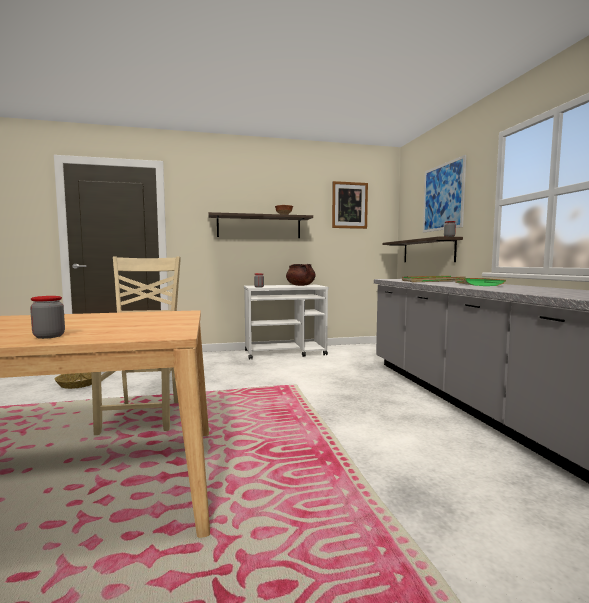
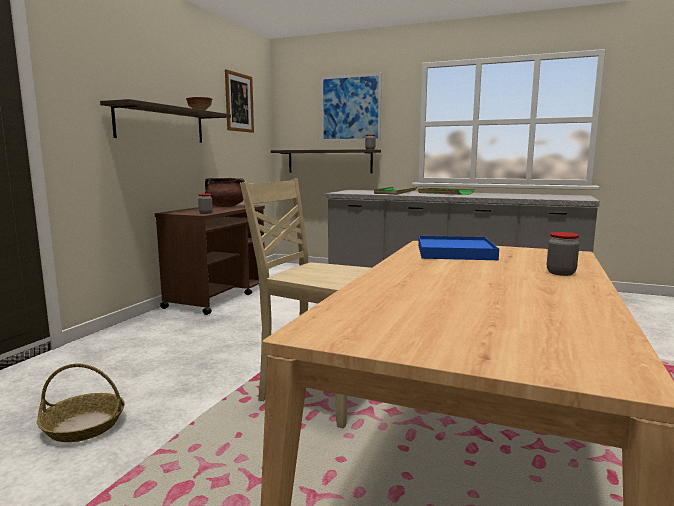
camera: 55 degrees left, 5 degrees up
(144, 317) = (455, 252): none -> blue tray
(285, 353) = (218, 297): white cart -> brown cart

